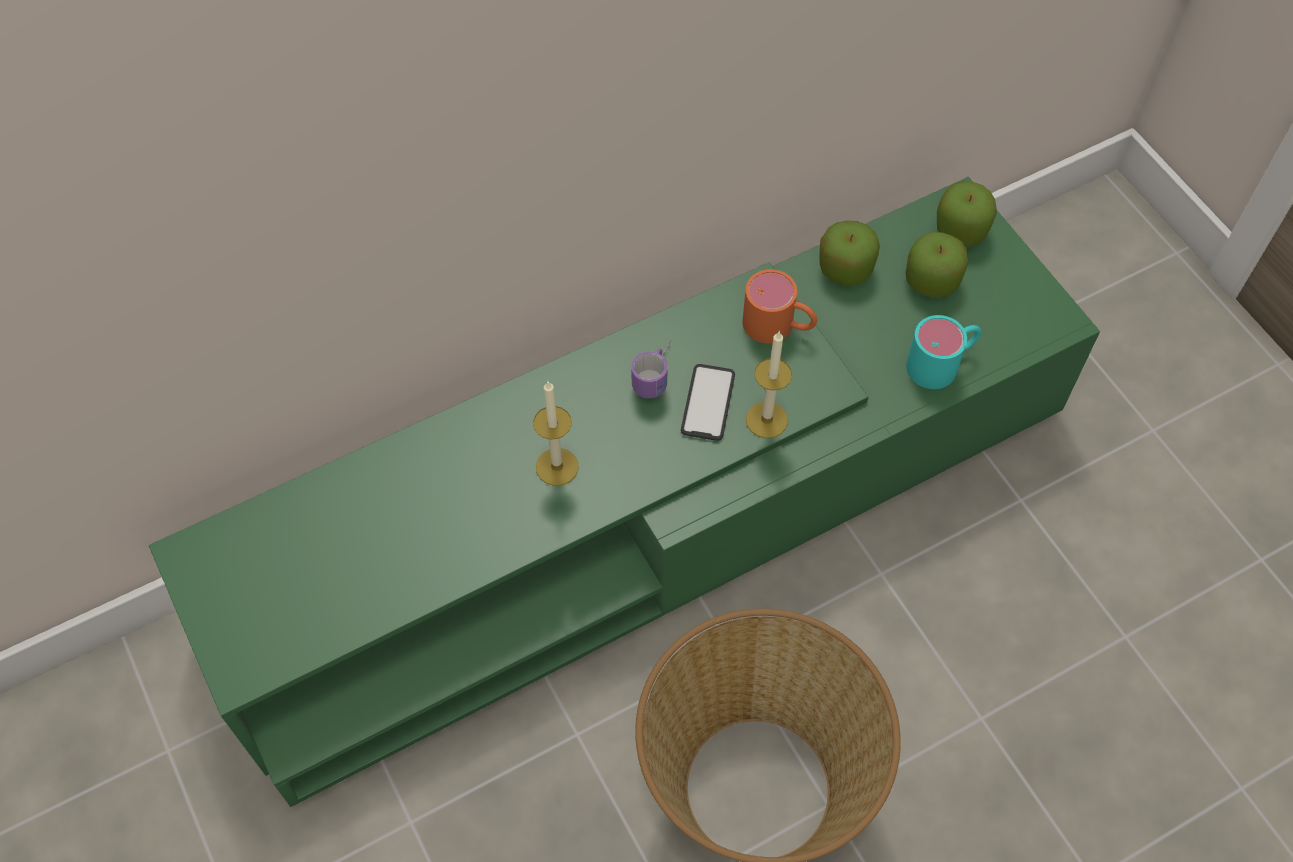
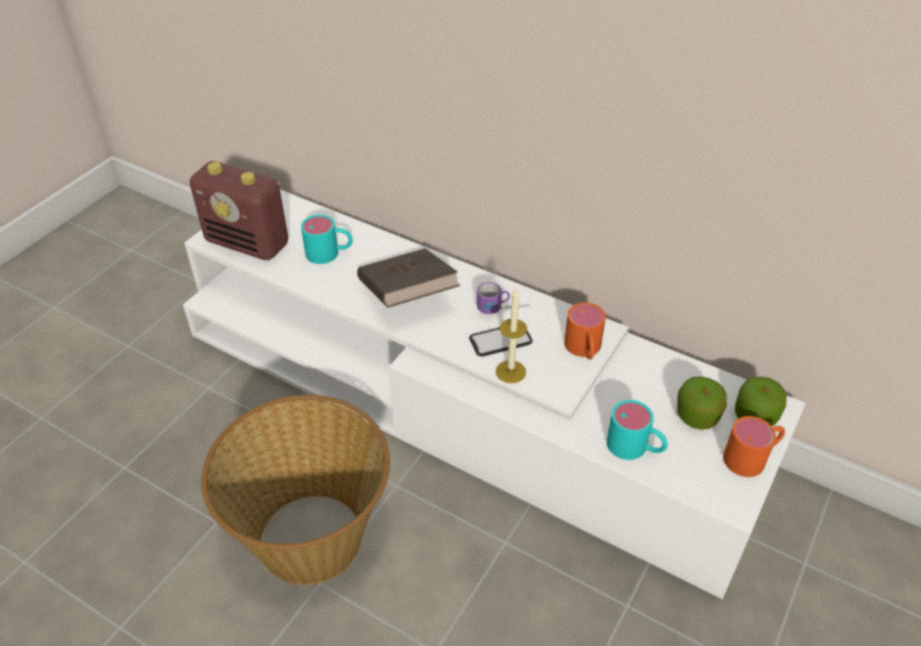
camera: 60 degrees right, 15 degrees down
(295, 622) = (248, 244): none -> radio
(399, 522) = (329, 253): none -> turquoise mug
(557, 466) = (407, 296): candle -> brown book
(646, 513) = (460, 402): green tv stand -> white tv stand
(845, 268) = (662, 368): apple -> none
(1011, 268) = (752, 457): none -> orange mug

